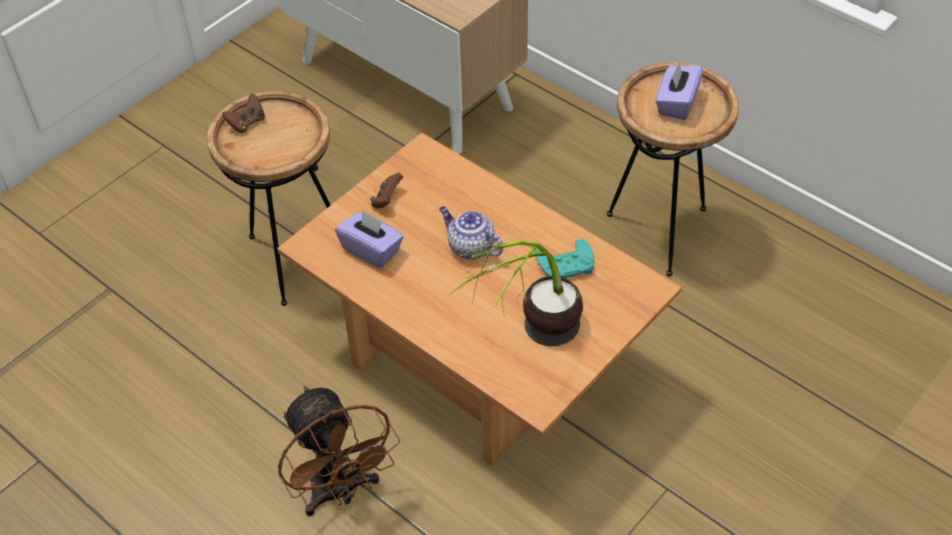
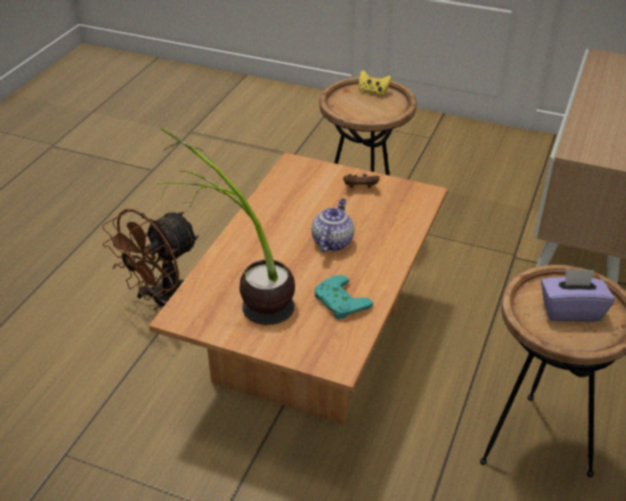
camera: 70 degrees right, 10 degrees down
(247, 123) = (373, 91): brown game controller -> yellow game controller
(371, 250) = (303, 193): purple tissue box -> none

